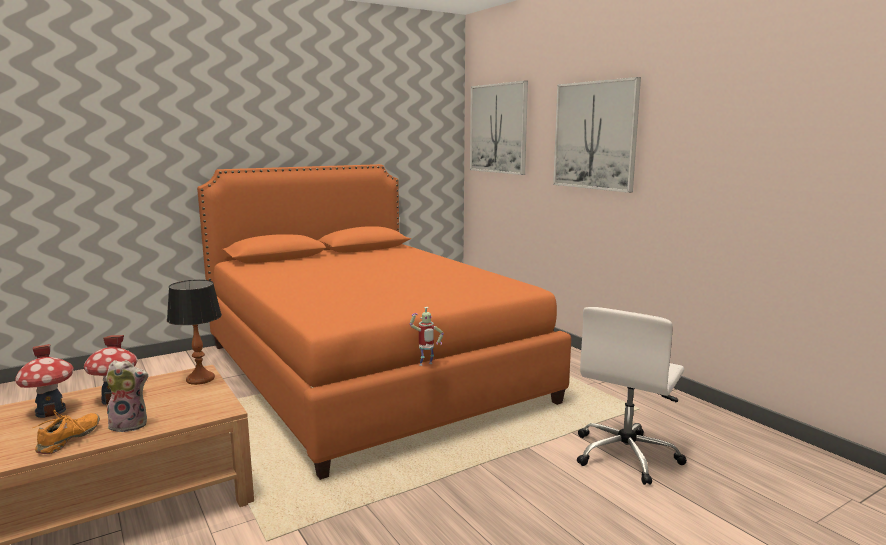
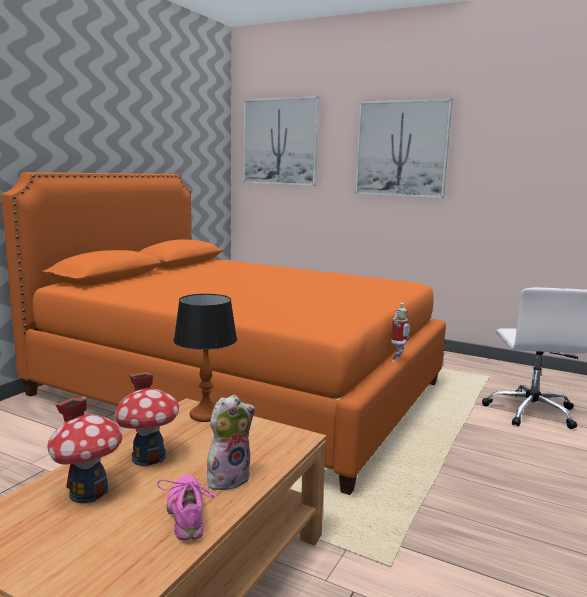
camera: 30 degrees left, 0 degrees up
(69, 439) = (188, 514): orange shoe -> pink shoe

